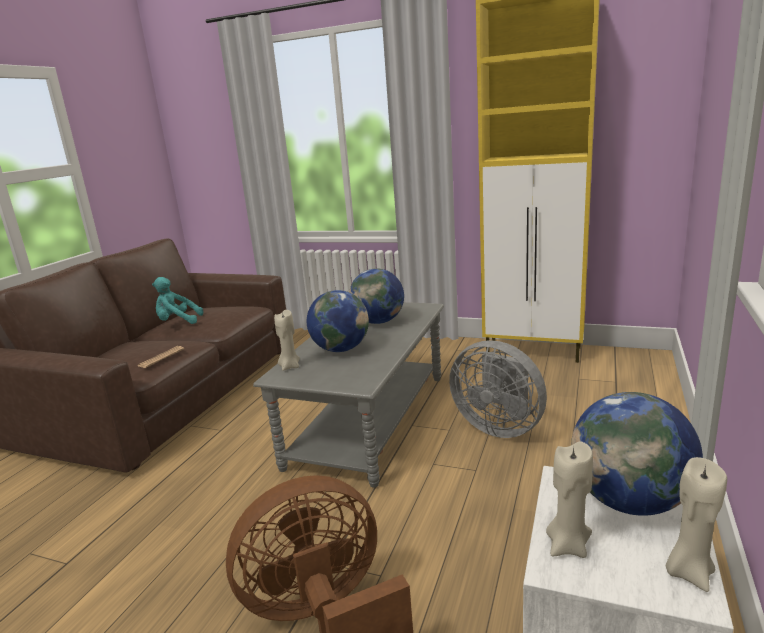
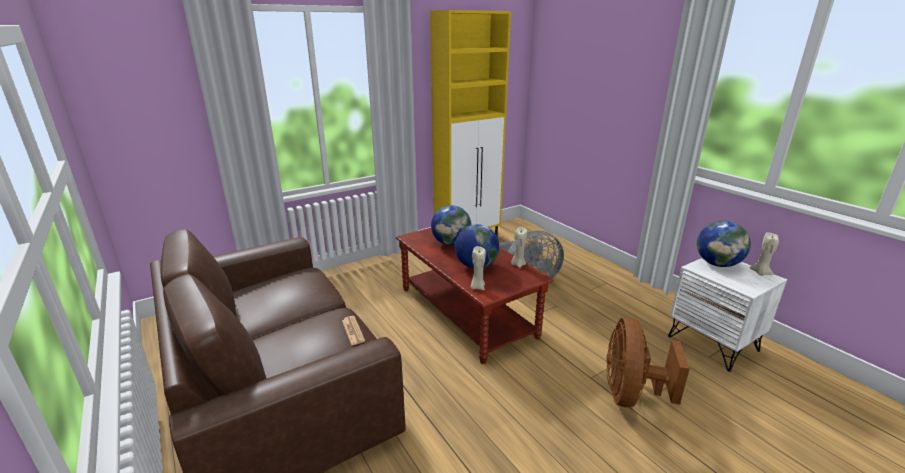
camera: 55 degrees left, 5 degrees up
(177, 322) = (271, 306): turquoise plush toy -> none
(370, 419) = (466, 311): grey coffee table -> brown coffee table
(568, 545) = (737, 283): beige candle -> beige candle (518, 264)

